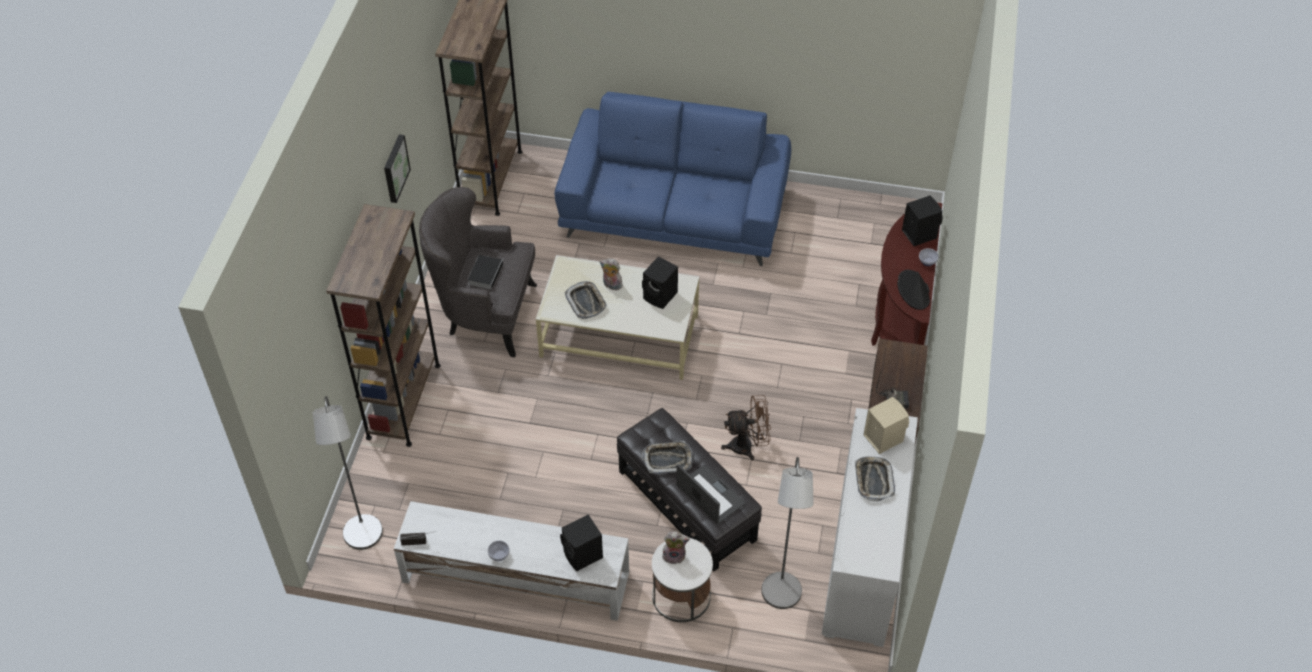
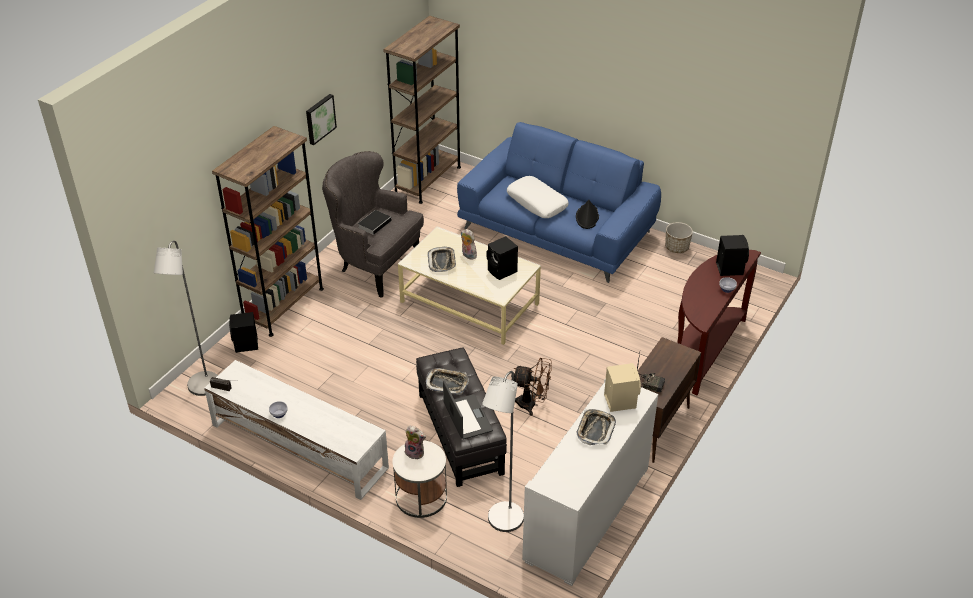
camera: 20 degrees right, 10 degrees down
(583, 556) = (343, 432): black speaker -> black speaker (246, 345)
(656, 191) = (537, 203): none -> white pillow
(817, 199) = (677, 247): none -> planter
(913, 290) = (704, 306): black hat -> black hat (587, 217)

